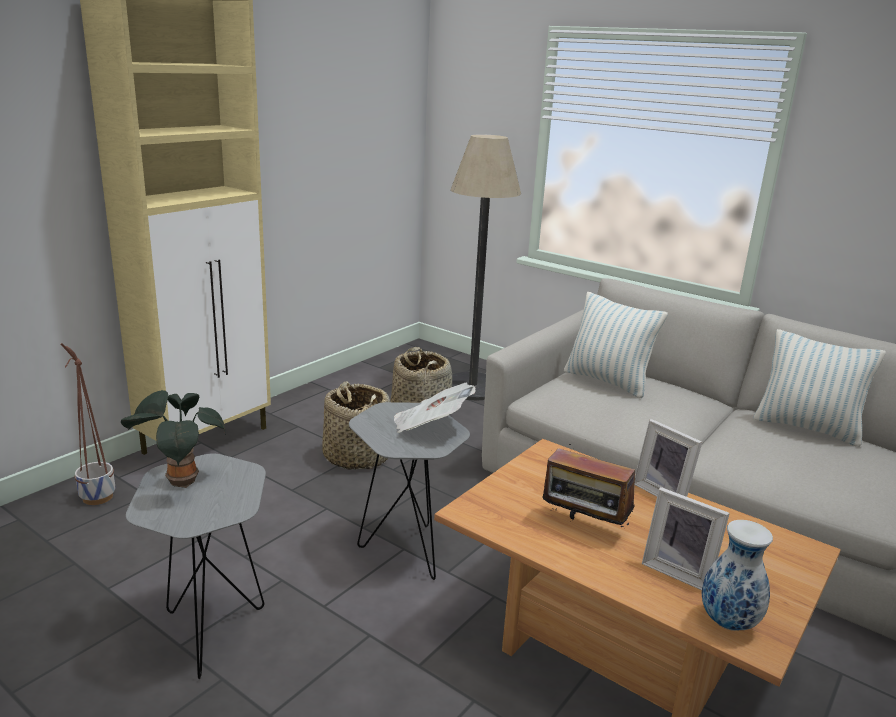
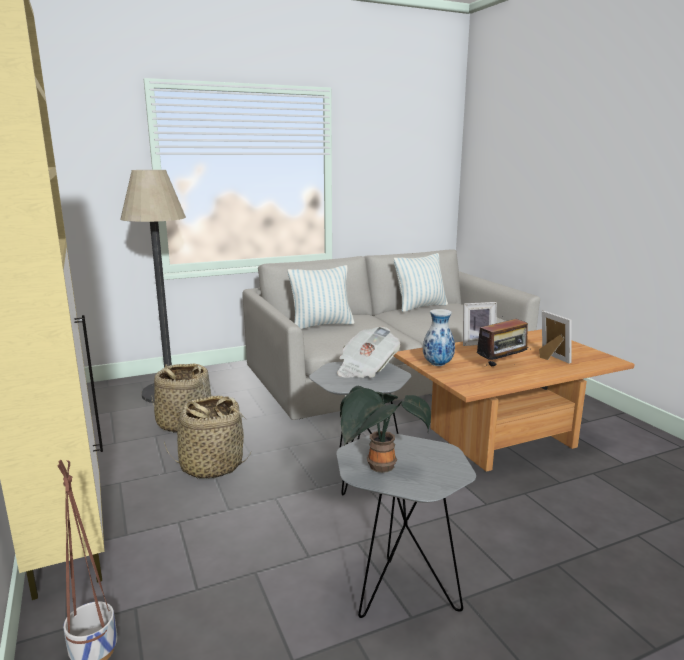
camera: 60 degrees left, 5 degrees down
(679, 571) = (551, 358): picture frame -> picture frame turned 90 degrees counterclockwise
(727, 622) = (594, 361): vase -> vase (437, 365)

